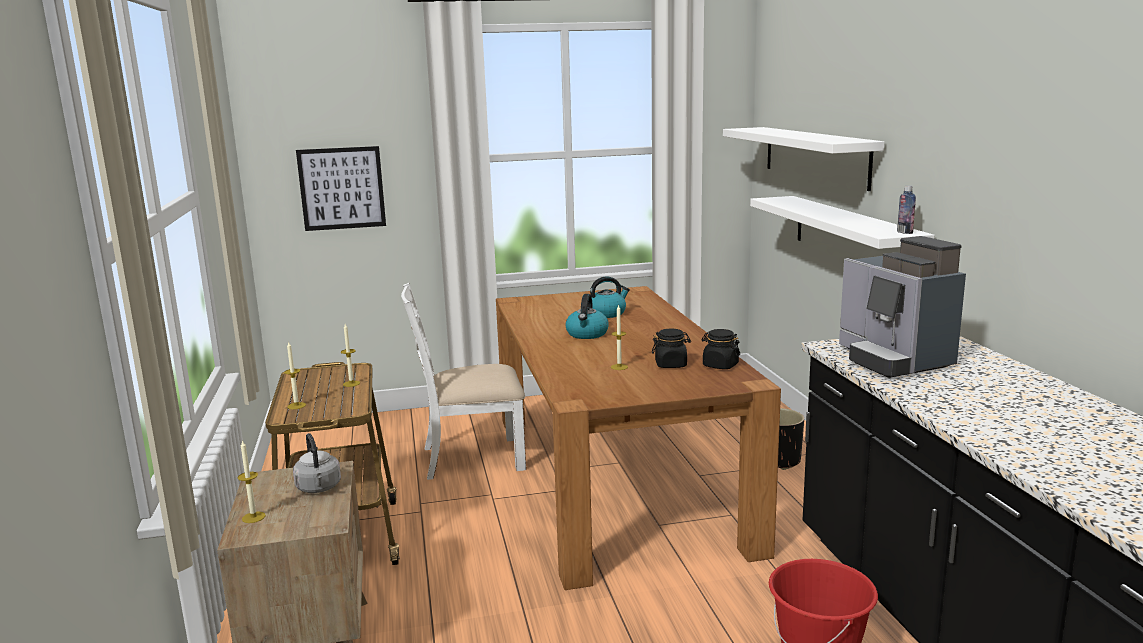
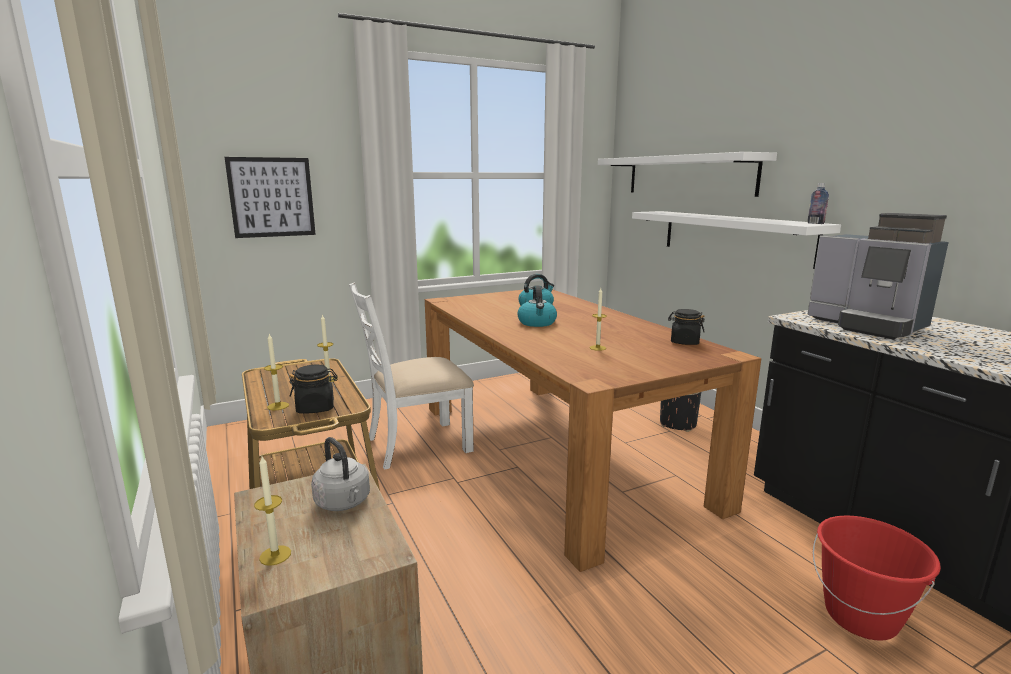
camera: 15 degrees left, 0 degrees up
(671, 365) = (641, 343): black jar -> black jar (316, 408)

